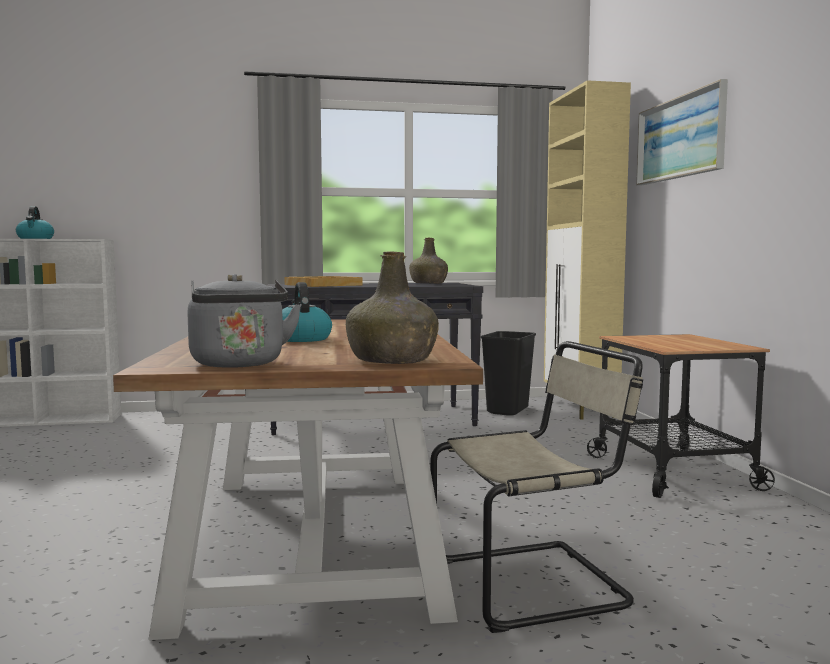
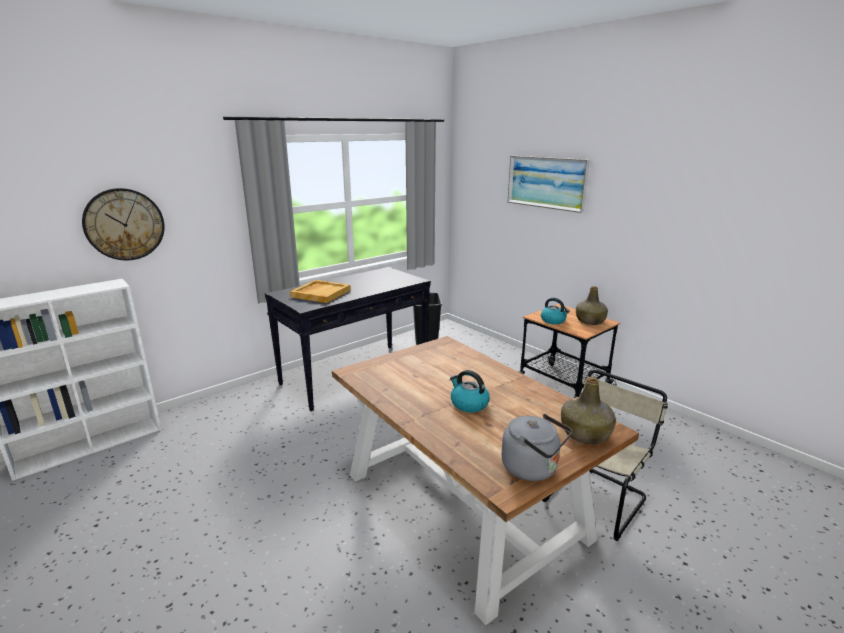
camera: 30 degrees left, 15 degrees up
(35, 238) = (51, 294): kettle -> kettle (553, 320)
(128, 183) = (124, 224): none -> wall clock
(429, 283) = (379, 274): green bottle -> green bottle (590, 321)
(580, 409) = (463, 334): beige cabinet -> none

